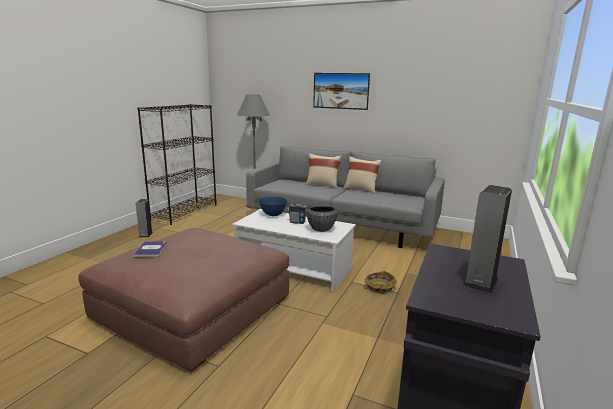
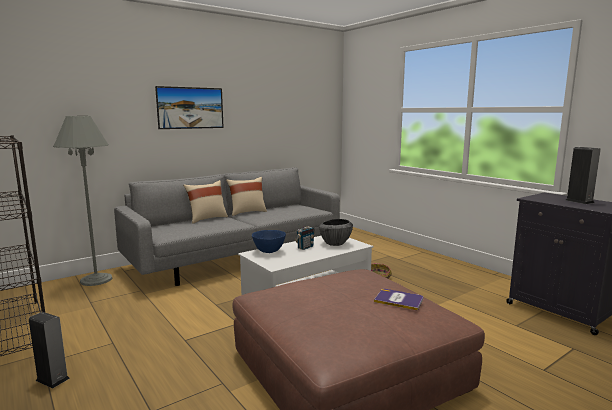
camera: 60 degrees left, 5 degrees down
(151, 249) = (318, 319): book -> book (399, 300)

